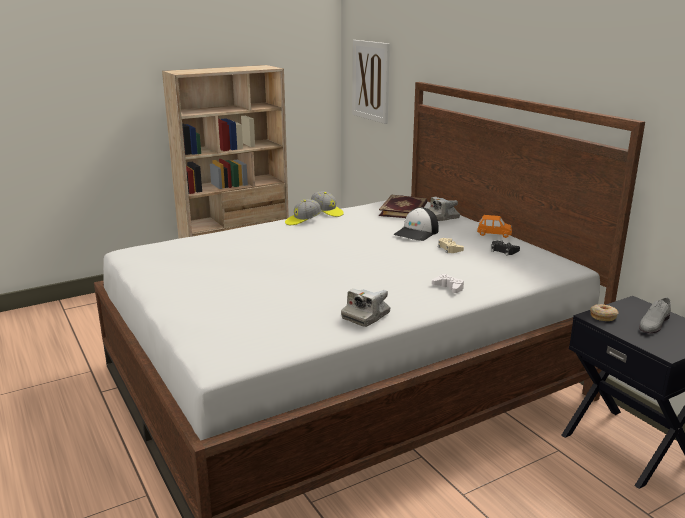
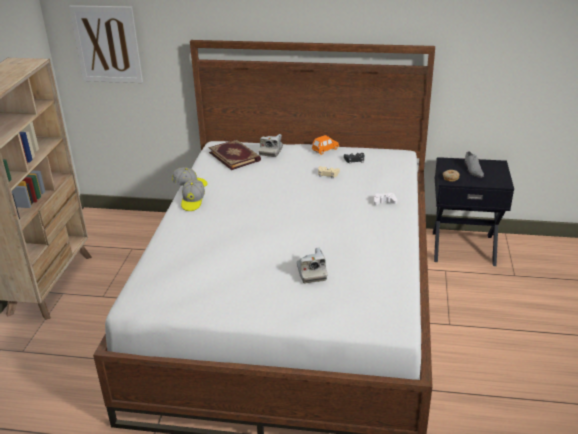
camera: 50 degrees left, 10 degrees up
(366, 316) = (392, 246): camera -> camera (311, 273)
(417, 233) = (284, 172): cap -> none

